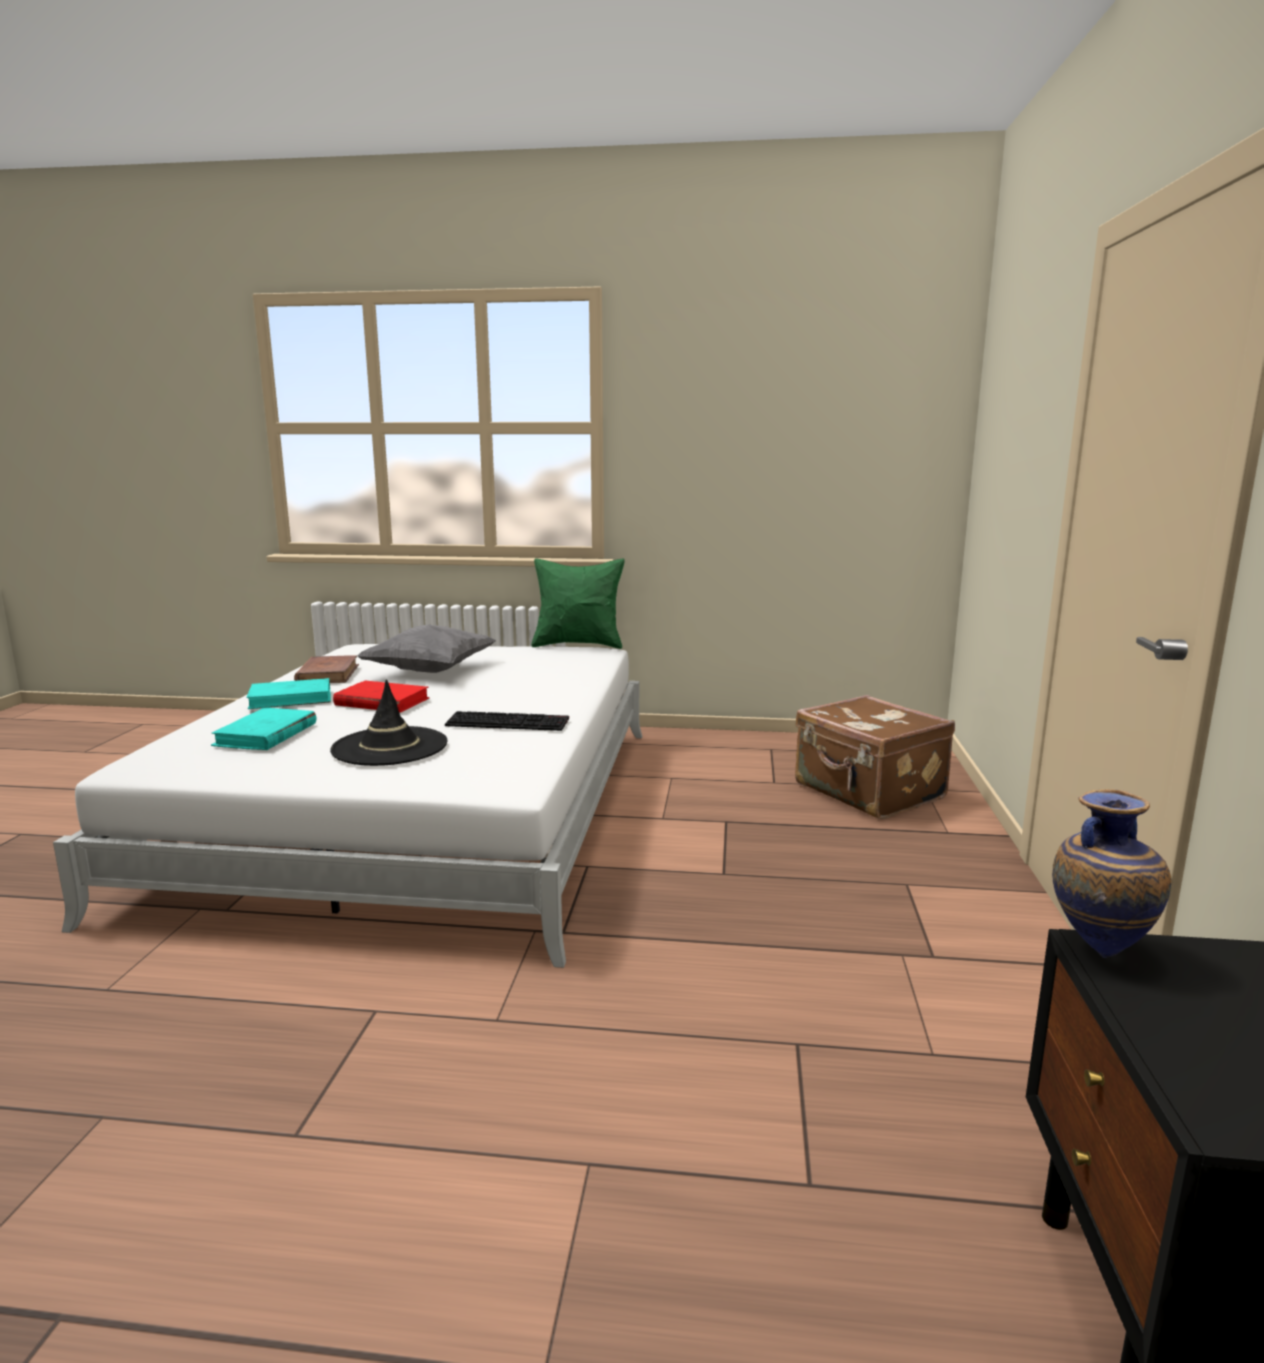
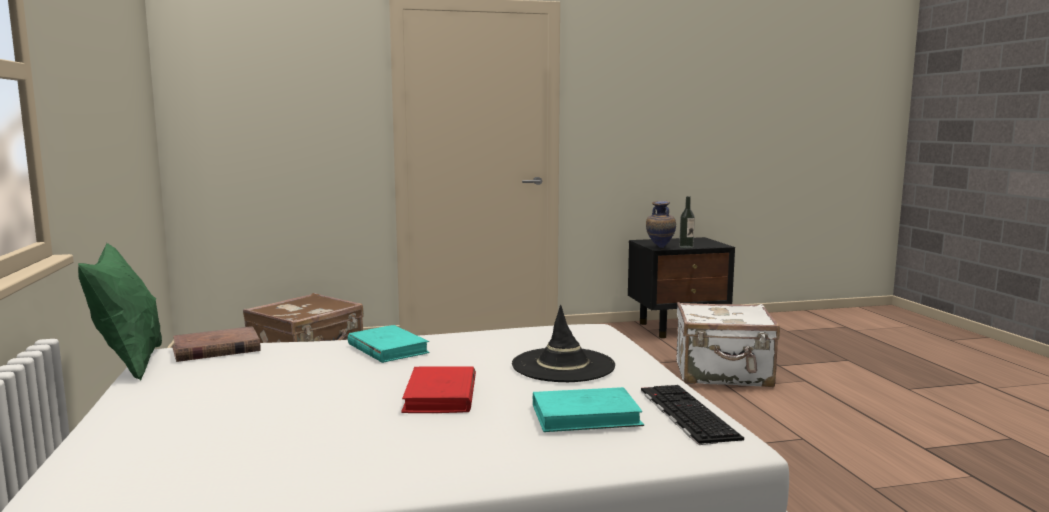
camera: 110 degrees left, 5 degrees down
(291, 699) = (455, 444): turquoise book -> turquoise book (387, 348)
(328, 674) = (305, 466): brown book -> brown book (216, 349)
(430, 671) = (278, 409): grey pillow -> none
(509, 722) = (463, 346): keyboard -> keyboard (685, 413)
(673, 1196) = (723, 374): none -> white suitcase
(1138, 1010) = (686, 247): none -> bottle

